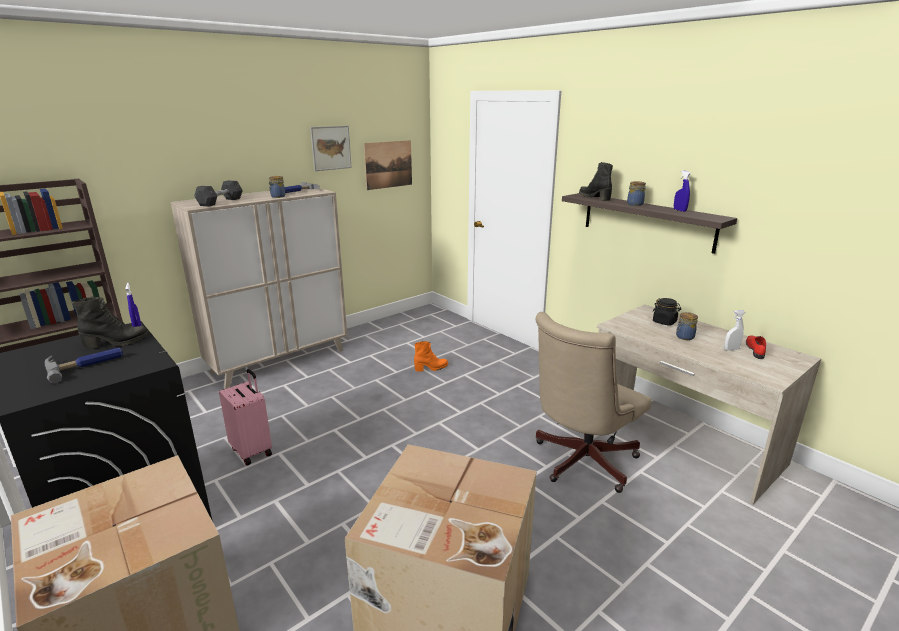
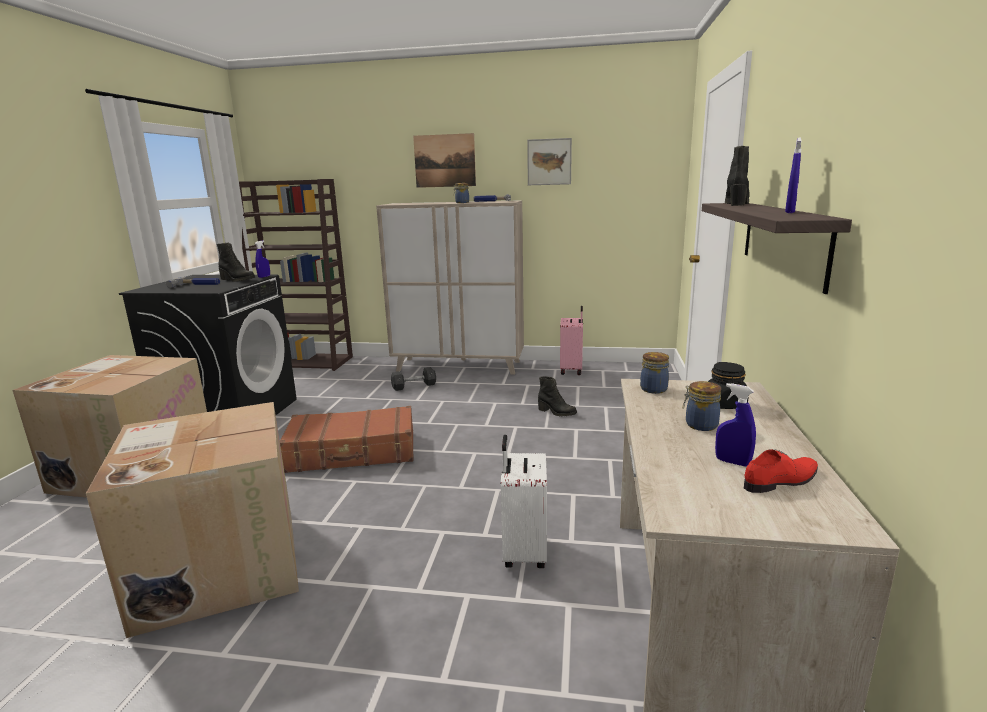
camera: 50 degrees right, 5 degrees down
(220, 202) = (414, 203): grey dumbbell -> grey dumbbell (414, 386)
(252, 451) = (337, 411): pink suitcase -> pink suitcase (572, 370)
(352, 473) = (352, 453): none -> brown suitcase
(388, 164) = (622, 183): picture -> picture (444, 161)
(431, 368) = (556, 412): orange boot -> black boot
(580, 462) = (523, 553): beige office chair -> white suitcase
(634, 204) = (755, 208): jar -> jar (654, 389)
(731, 349) = (732, 462): white spray bottle -> blue spray bottle

